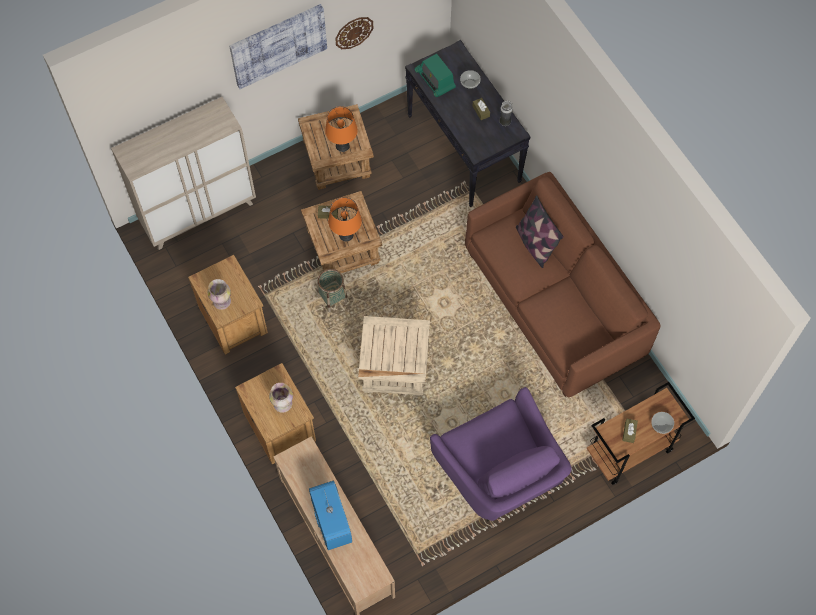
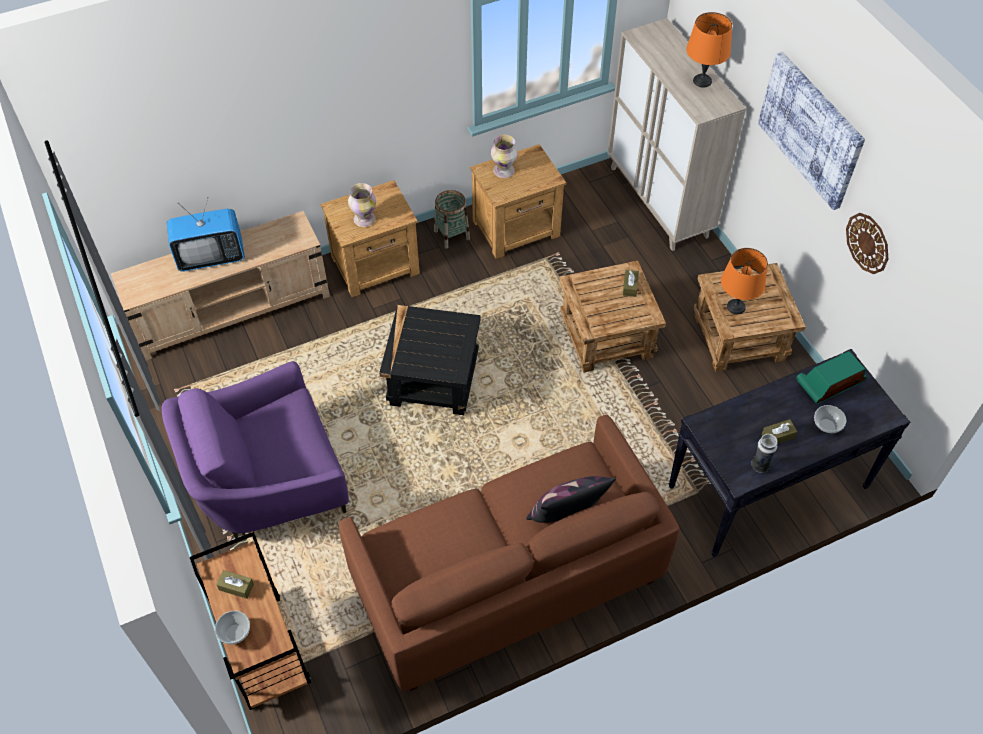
camera: 95 degrees right, 10 degrees down
(332, 298) = (536, 322): basket -> basket (452, 235)
(346, 235) = (598, 303): orange table lamp -> orange table lamp (702, 81)
(394, 368) = (433, 379): beige side table -> black side table

